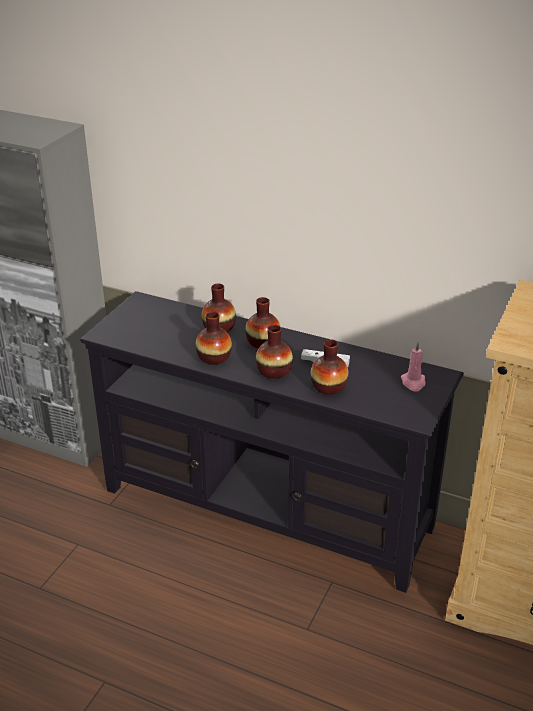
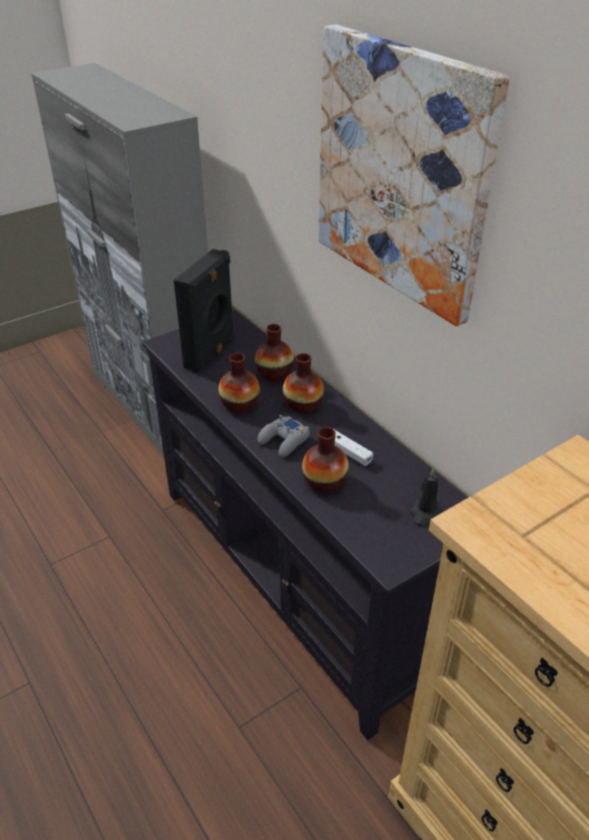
camera: 30 degrees right, 5 degrees up
(152, 329) = (211, 353): none -> black speaker
(274, 371) = (284, 441): vase -> grey game controller
(334, 134) = (402, 172): none -> picture
(413, 383) = (425, 514): pink candle -> black candle

